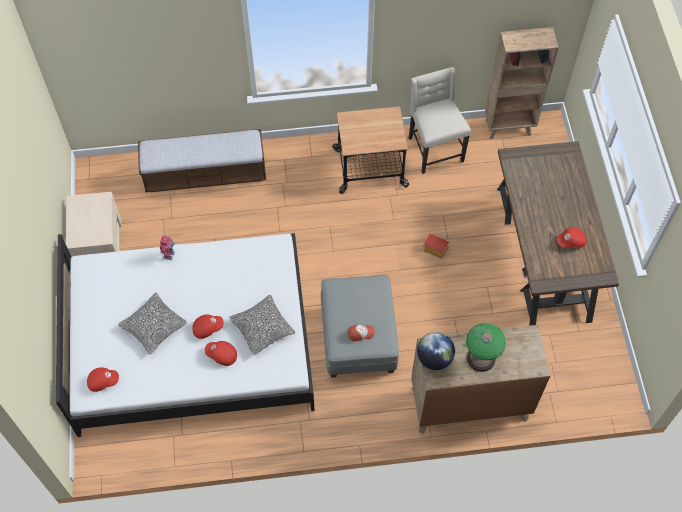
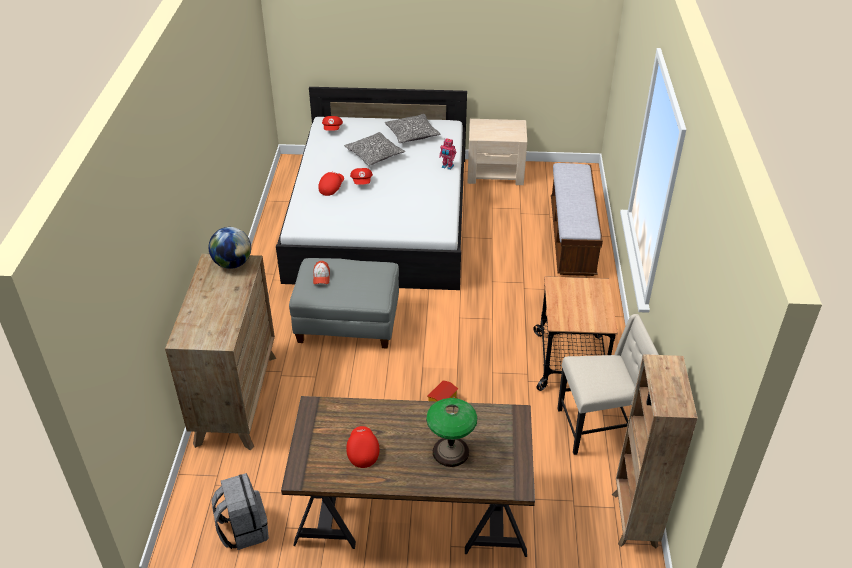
camera: 100 degrees right, 20 degrees down
(262, 328) = (350, 212): pillow -> pillow (412, 134)
(481, 358) = (214, 297): table lamp -> table lamp (450, 452)
(589, 359) = (243, 529): none -> grey backpack

